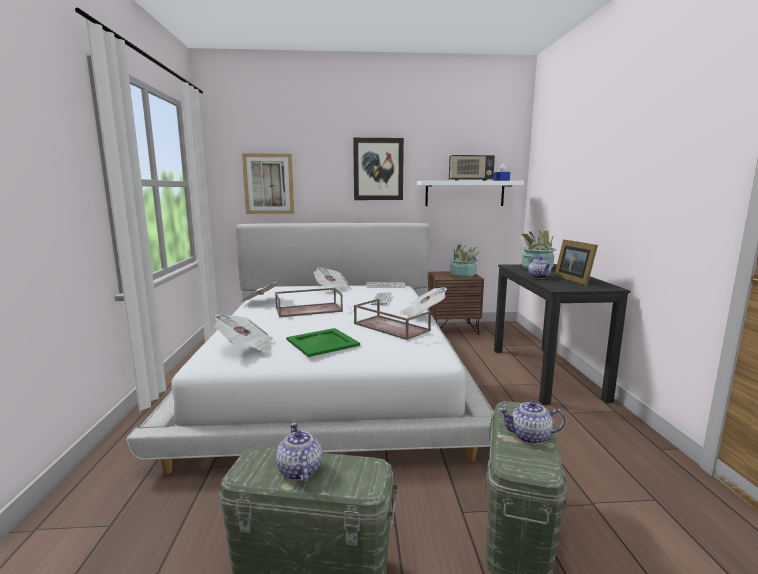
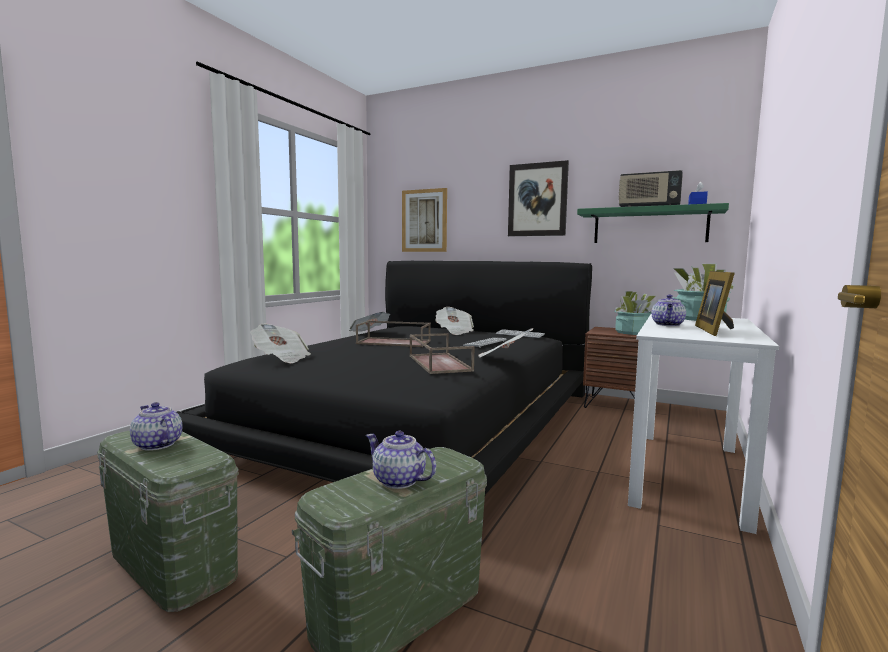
camera: 30 degrees right, 5 degrees down
(299, 471) = (157, 445): teapot -> teapot turned 60 degrees counterclockwise
(322, 342) = (347, 364): green tray -> none
(332, 373) = (418, 419): white bed -> black bed
(464, 193) = (649, 226): white shelf -> green shelf
(545, 373) = (688, 474): black desk -> white desk

